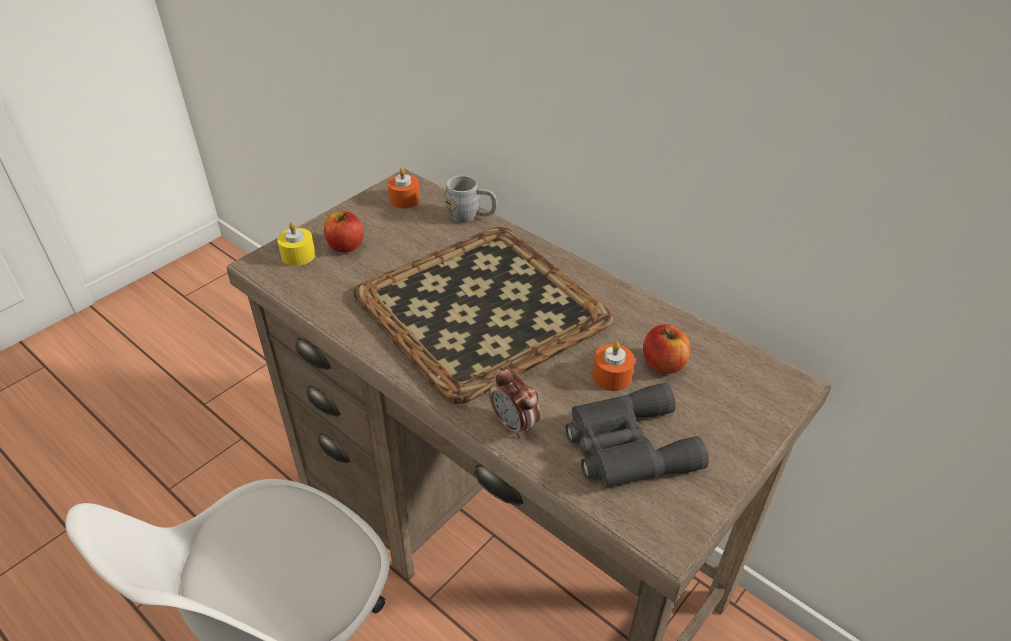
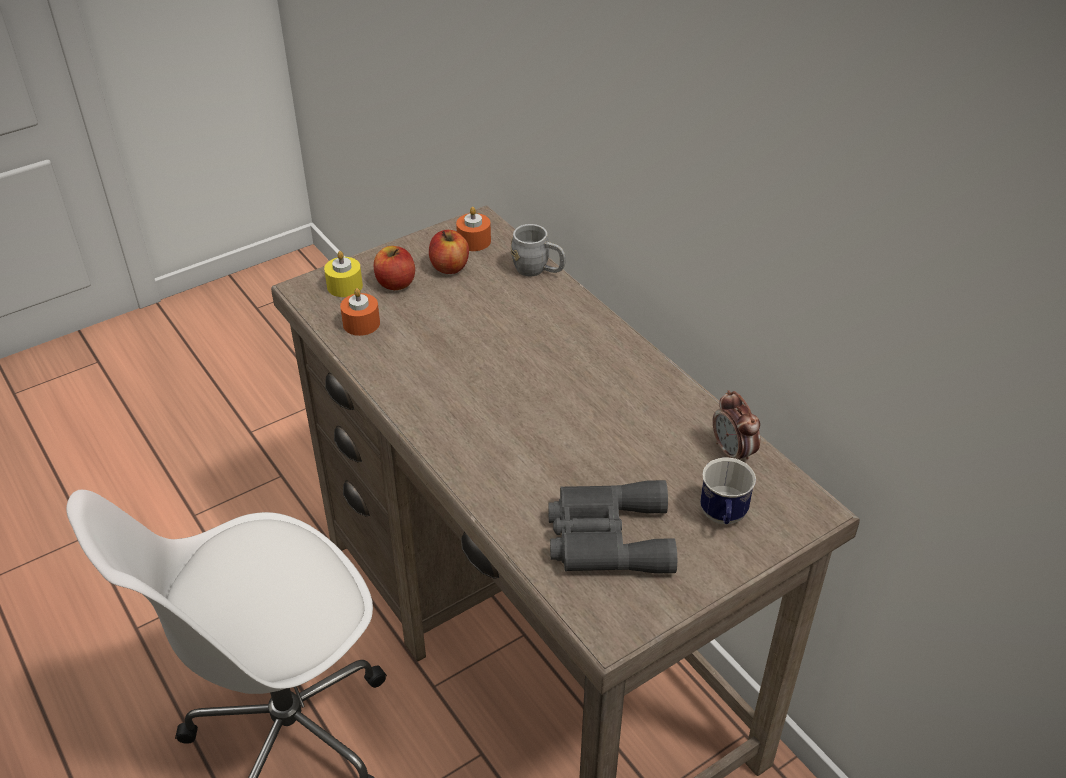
camera: 15 degrees right, 0 degrees up
(483, 308) = (514, 373): tray -> none
(514, 425) = (501, 495): alarm clock -> alarm clock (732, 453)
(611, 376) = (620, 465): orange candle -> orange candle (361, 323)
(663, 364) = (681, 463): apple -> apple (449, 267)
(720, 408) = (723, 518): none -> mug

